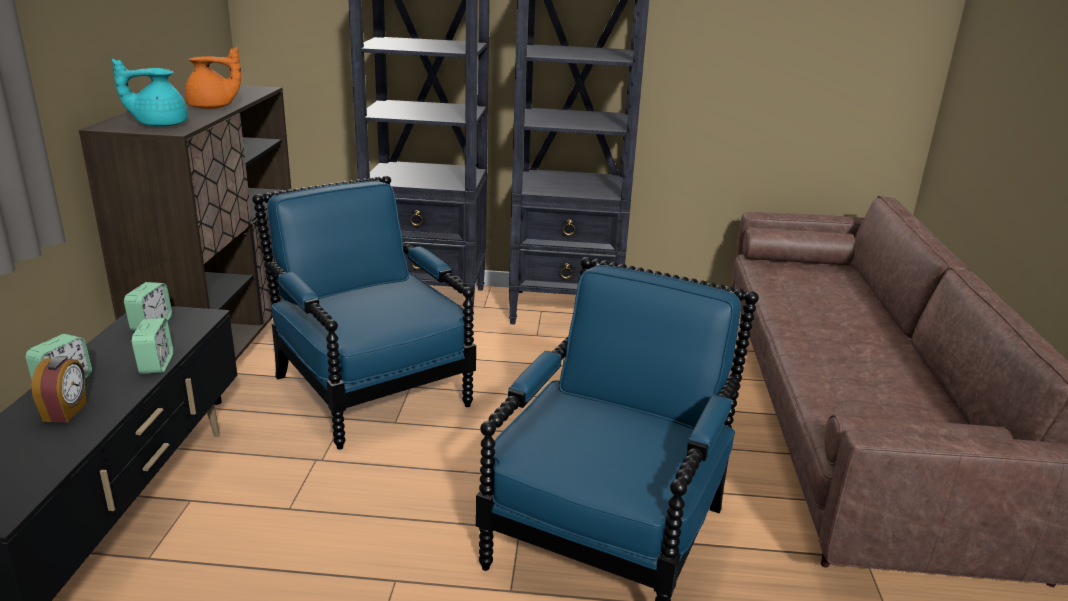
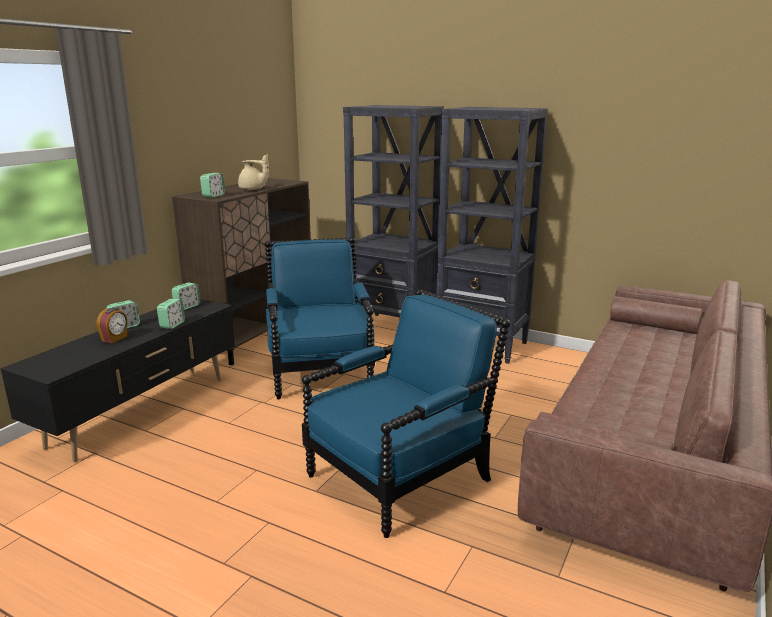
camera: 25 degrees right, 5 degrees down
(159, 124) = (213, 196): turquoise teapot -> alarm clock
(213, 107) = (253, 189): orange teapot -> beige teapot

